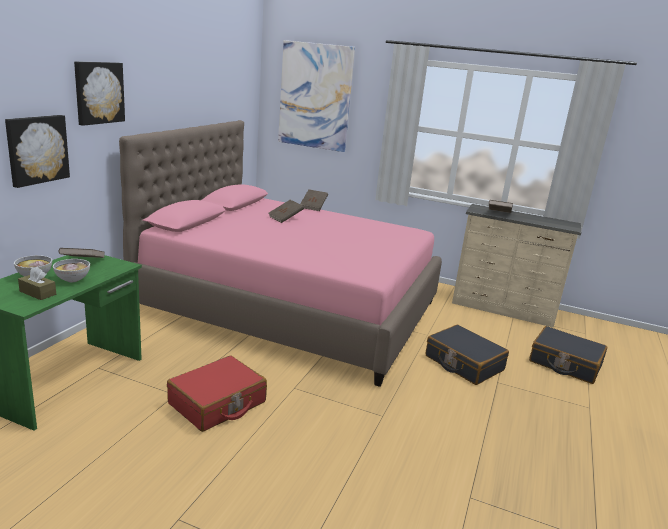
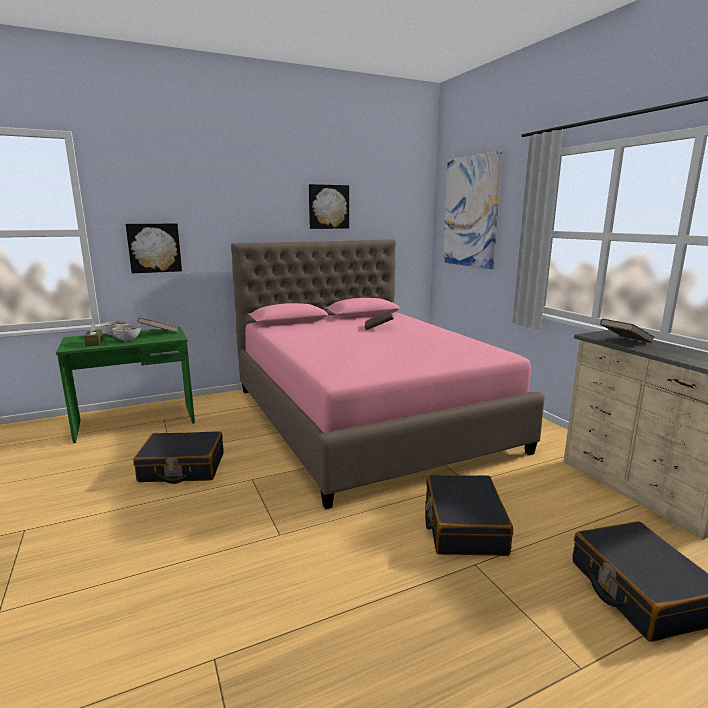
camera: 45 degrees right, 5 degrees down
(98, 92) = (216, 208): picture -> picture (328, 207)
(217, 403) = (182, 468): red suitcase -> black suitcase
(313, 207) = (432, 323): brown book -> none

